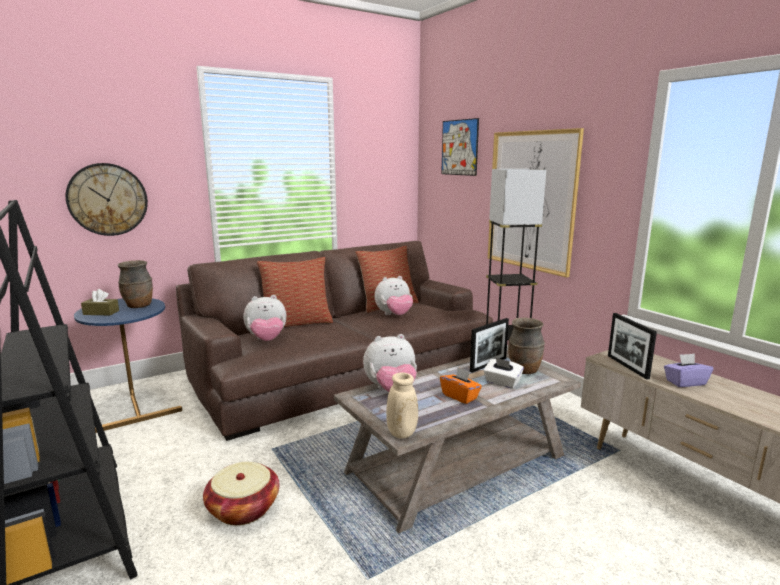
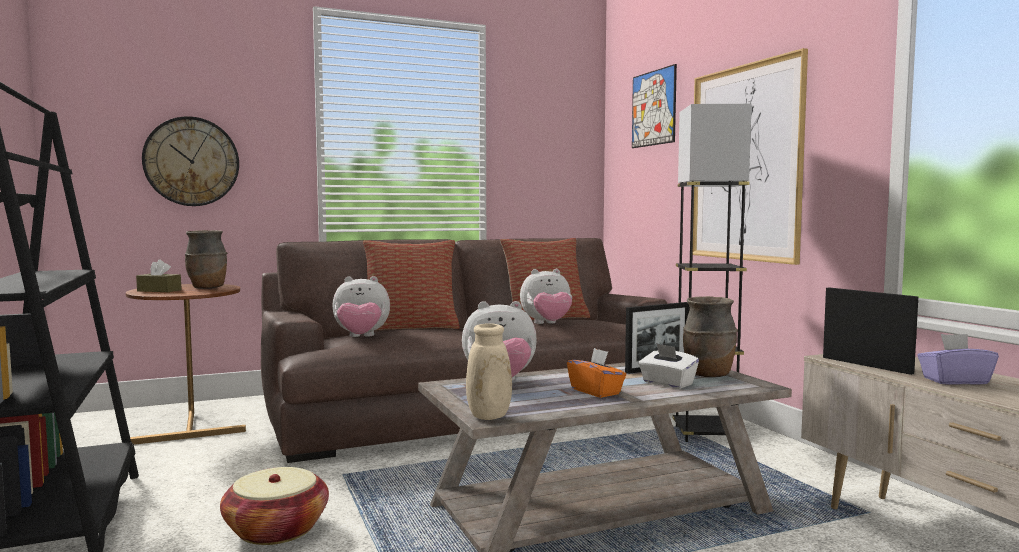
camera: 10 degrees right, 10 degrees down
(135, 406) = (190, 424): blue side table -> brown side table
(627, 367) = (866, 365): picture frame -> picture frame turned 150 degrees clockwise

